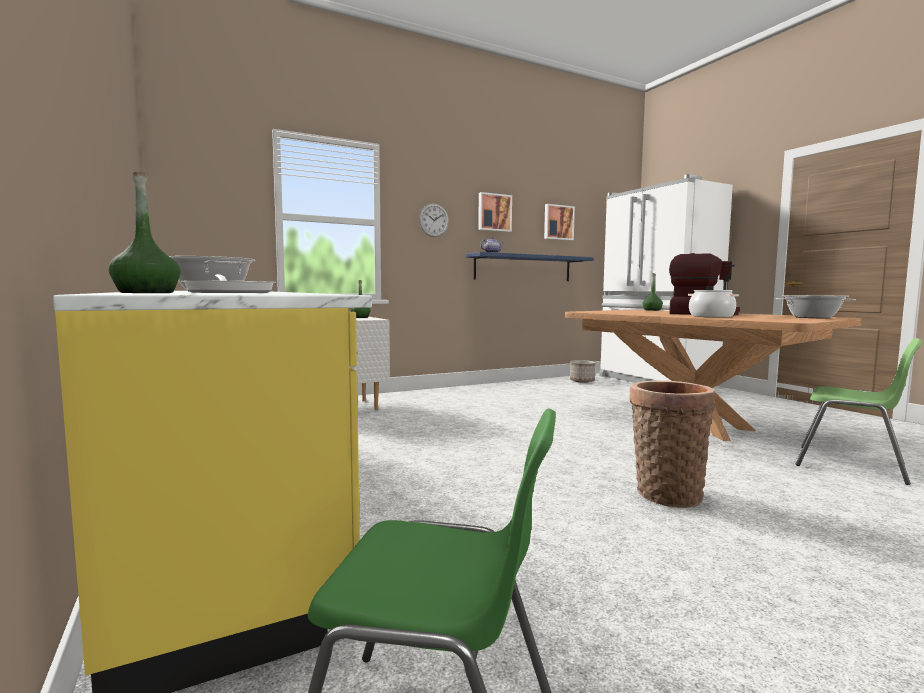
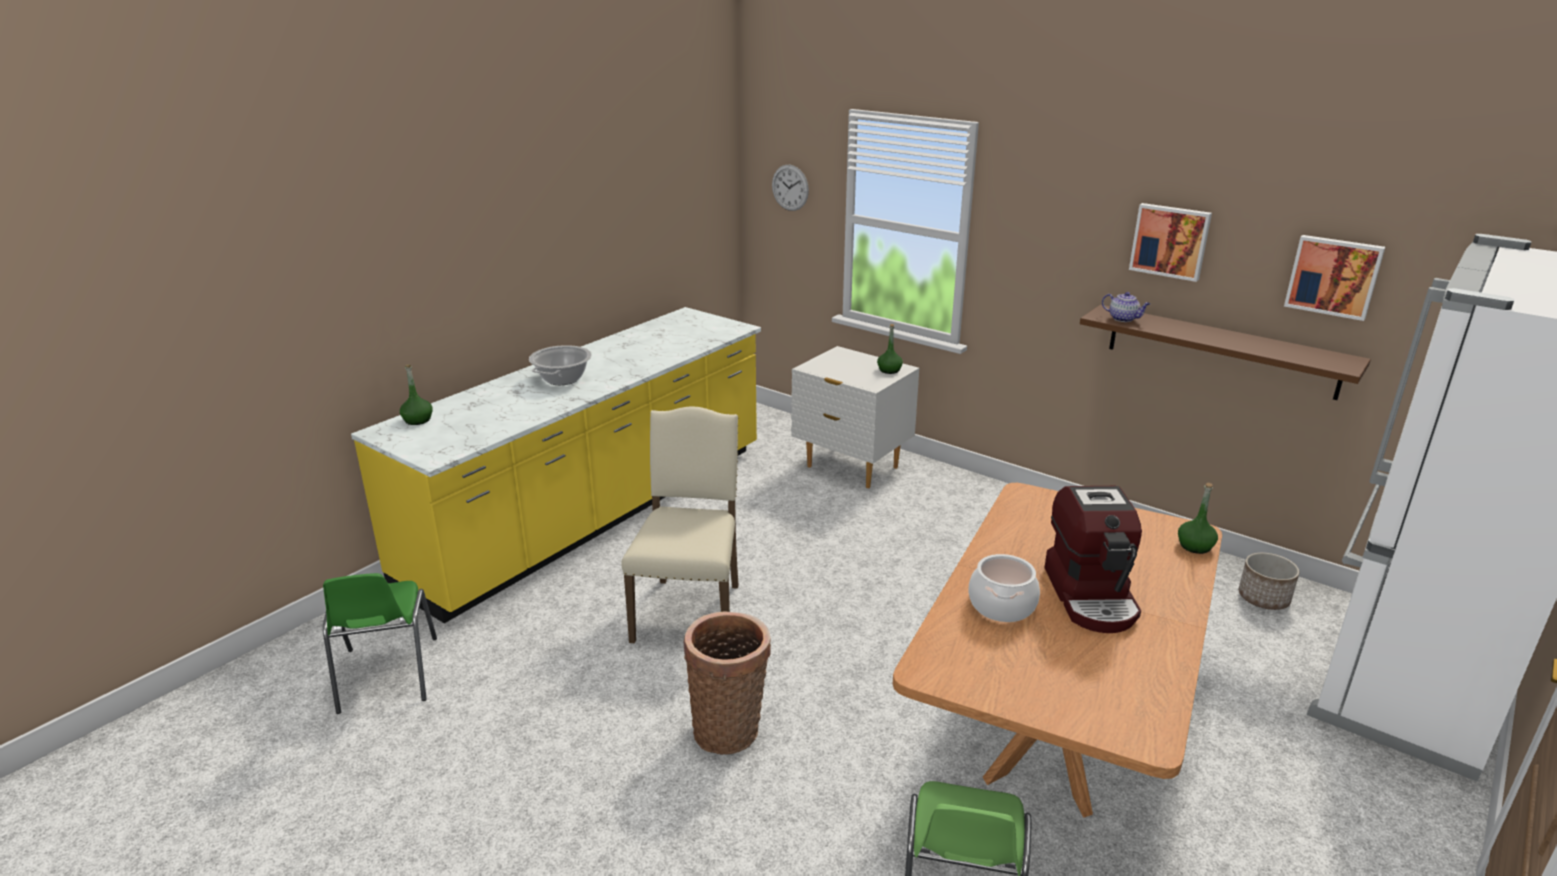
camera: 65 degrees right, 20 degrees up
(230, 292) = (477, 417): frying pan -> none
(434, 220) = (1050, 243): wall clock -> wall clock (790, 187)
(476, 480) = (690, 611): none -> beige chair
(523, 268) = (1221, 351): blue shelf -> brown shelf
(812, 317) = (1098, 706): cooking pot -> none

